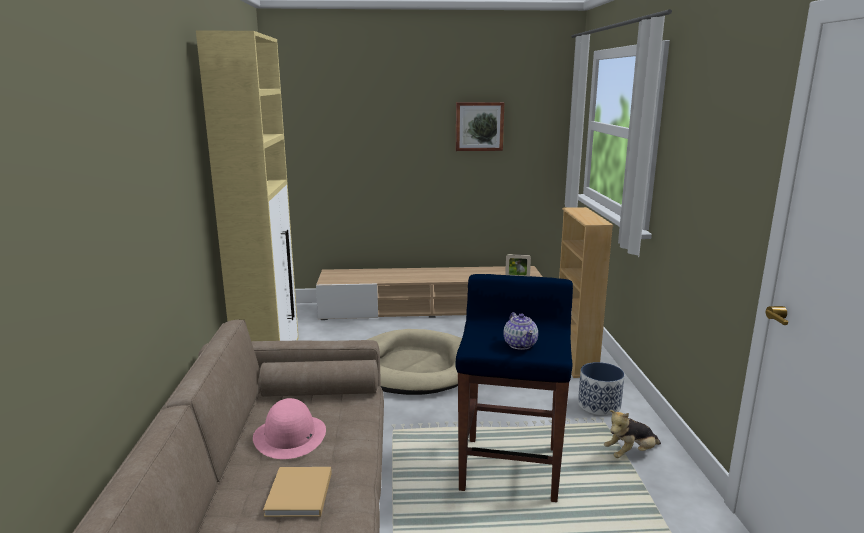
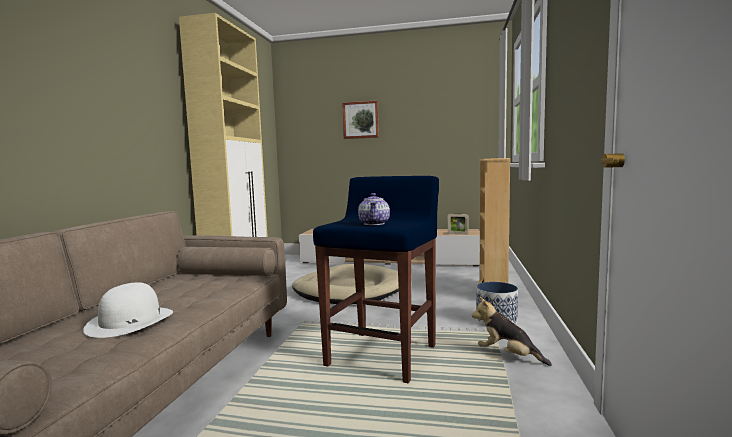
camera: 15 degrees right, 10 degrees down
(290, 436) = (172, 292): pink hat -> none
(298, 495) = (130, 321): beige book -> white hat
(479, 126) = (428, 116): picture -> picture (361, 120)
(631, 453) = (508, 356): plush toy -> plush toy turned 45 degrees clockwise

